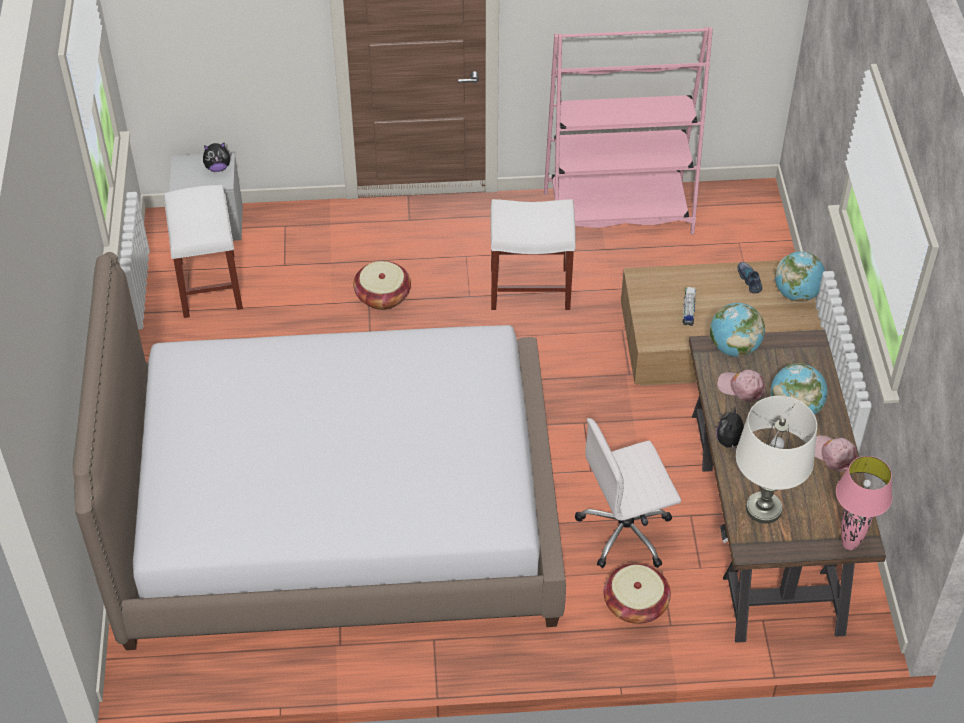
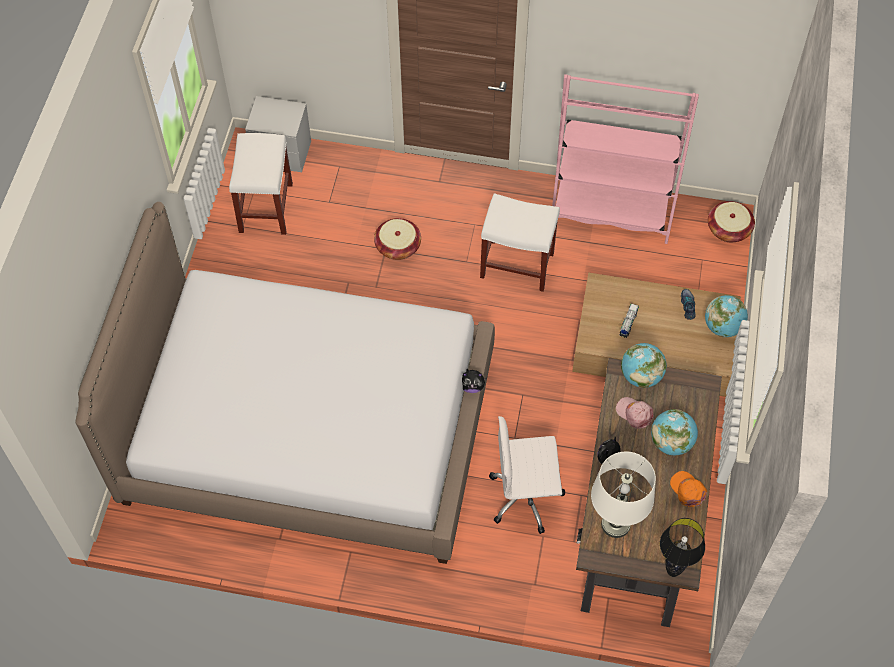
camera: 15 degrees right, 10 degrees up
(218, 168) = (289, 115): plush toy -> plush toy (472, 386)
(635, 604) = (513, 560): basket -> basket (728, 229)
(833, 454) = (688, 490): pink cap -> orange cap
(849, 545) = (672, 572): pink table lamp -> black table lamp

